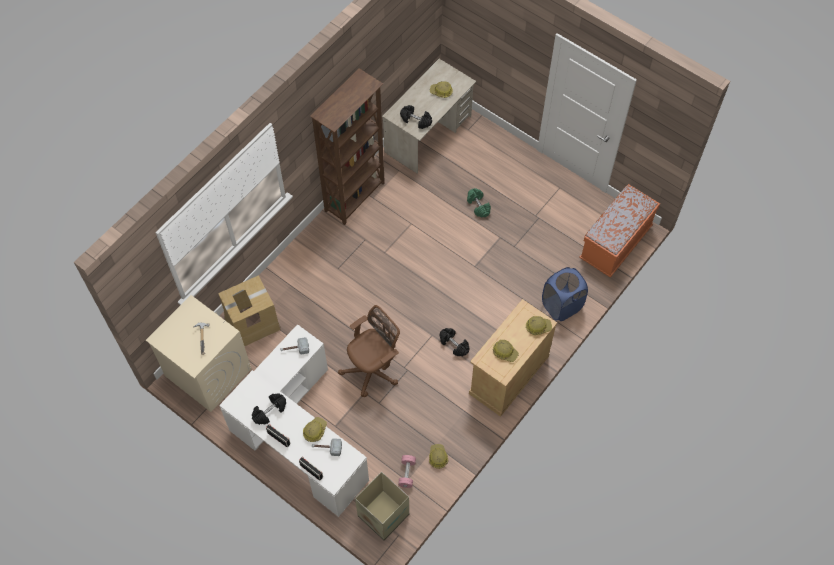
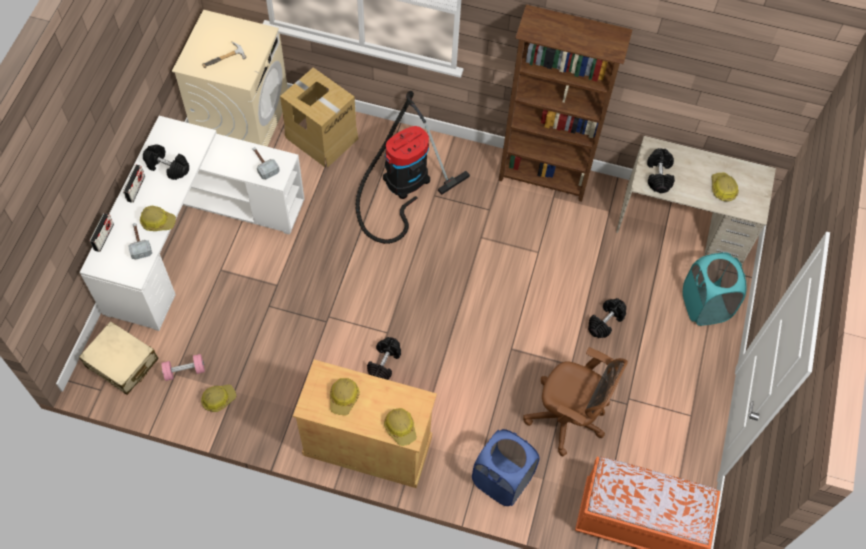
camera: 65 degrees right, 0 degrees up
(318, 284) = (403, 183): none -> vacuum cleaner
(373, 370) = (311, 283): brown office chair -> brown office chair (567, 419)
(383, 514) = (122, 363): cardboard box -> beige suitcase
(478, 206) = (605, 321): green dumbbell -> black dumbbell
(490, 148) = (705, 305): none -> turquoise laundry basket

